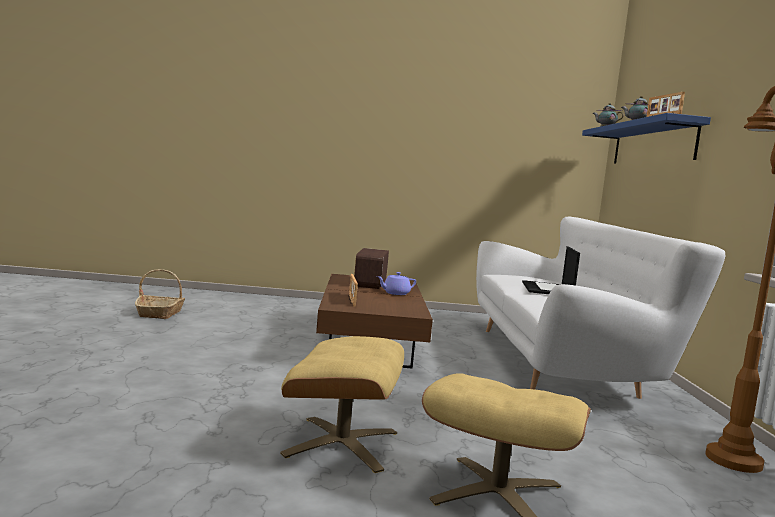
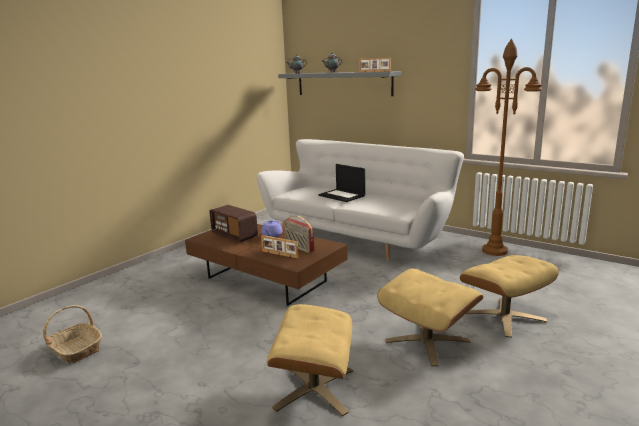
camera: 50 degrees left, 10 degrees up
(173, 400) = (314, 388): none -> beige ottoman
(383, 304) = (299, 247): none -> radio
(652, 144) = (343, 84): blue shelf -> grey shelf

